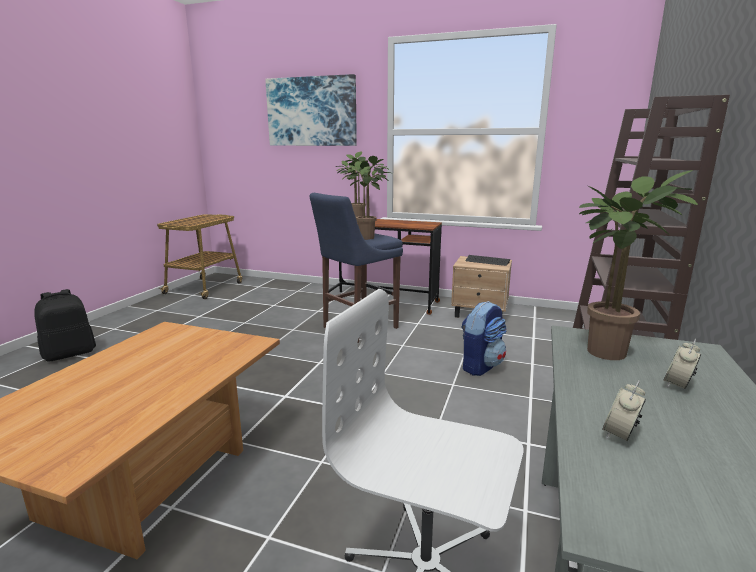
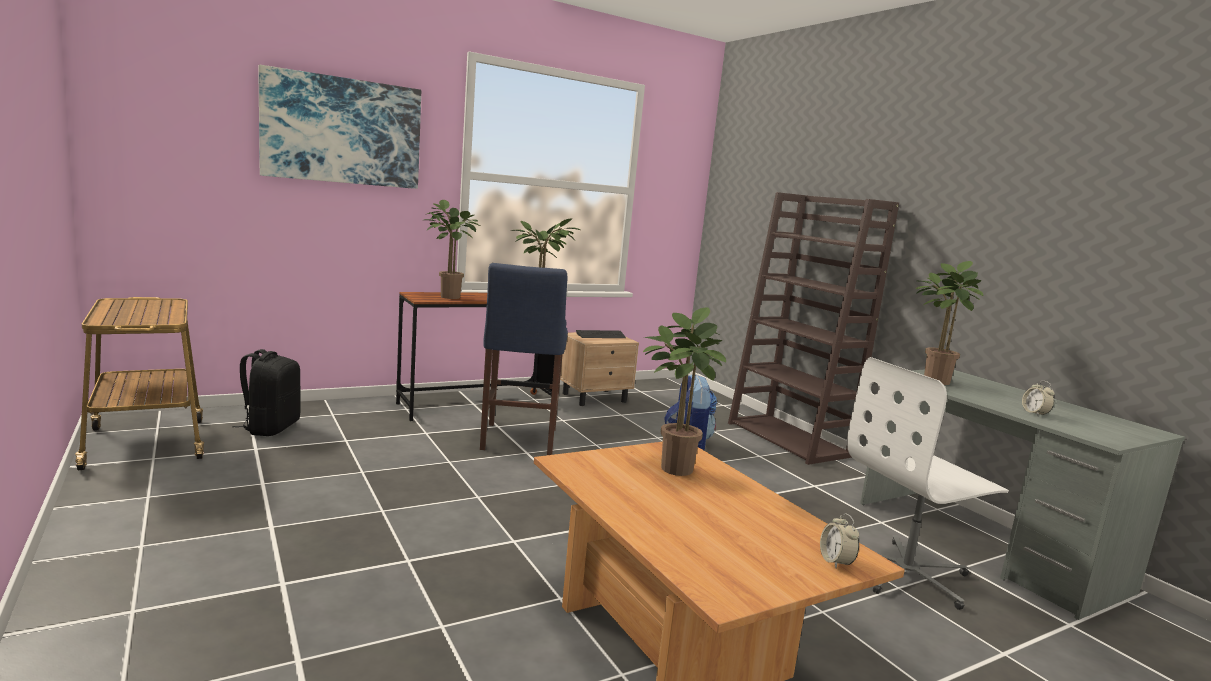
camera: 50 degrees left, 5 degrees down
(70, 353) = (166, 604): black backpack -> black backpack (270, 428)
(205, 352) = (672, 467): none -> potted plant
(678, 385) = (990, 389): alarm clock -> alarm clock (835, 562)

